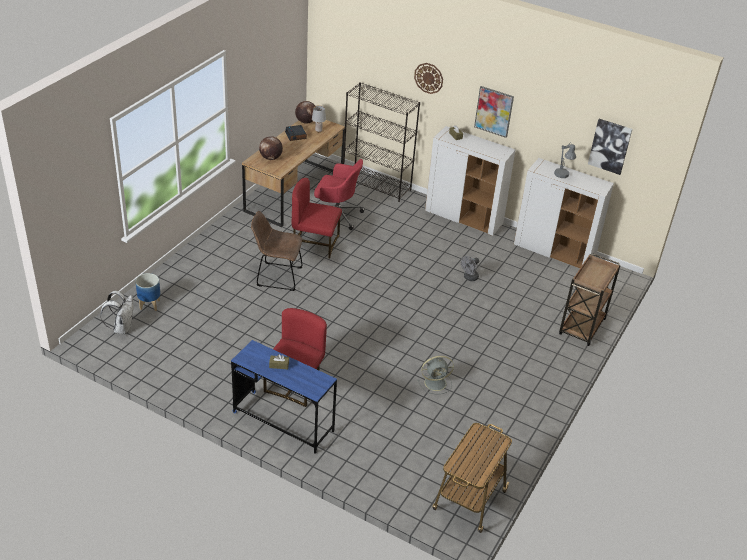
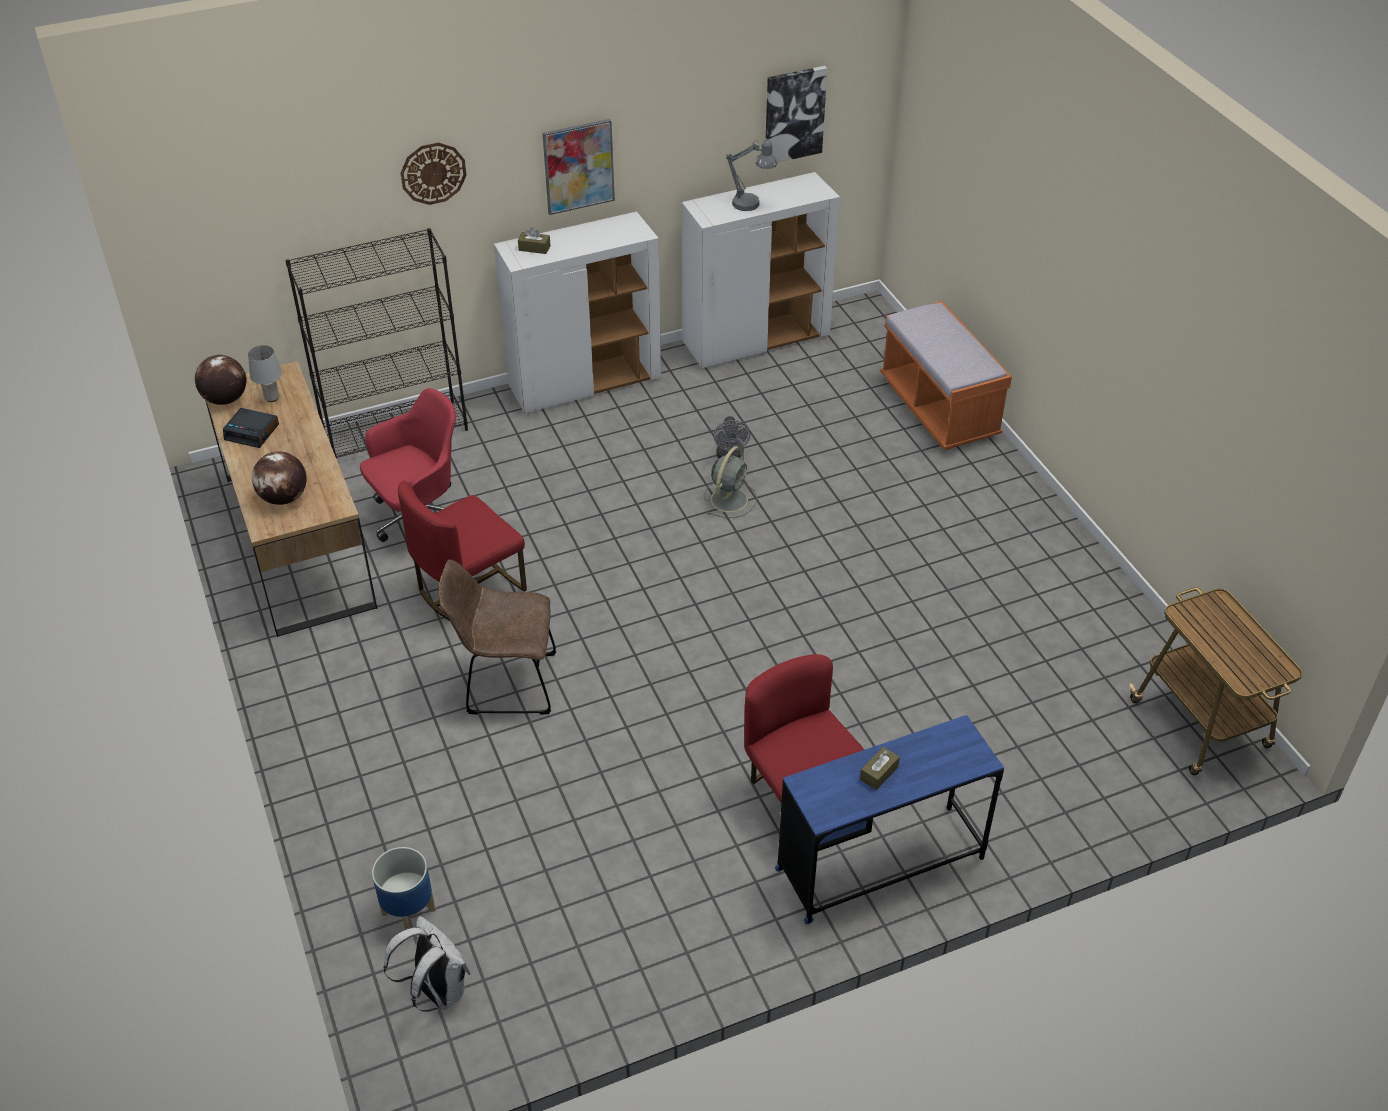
camera: 50 degrees left, 5 degrees up
(276, 276) = (506, 683): brown chair -> brown chair turned 45 degrees clockwise
(436, 383) = (933, 625): grey fan -> grey fan (730, 499)
(582, 327) = (938, 408): brown cart -> orange bench

